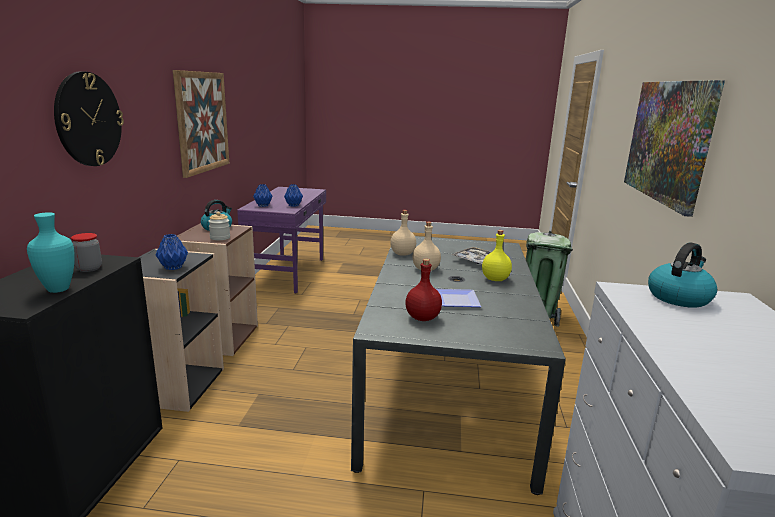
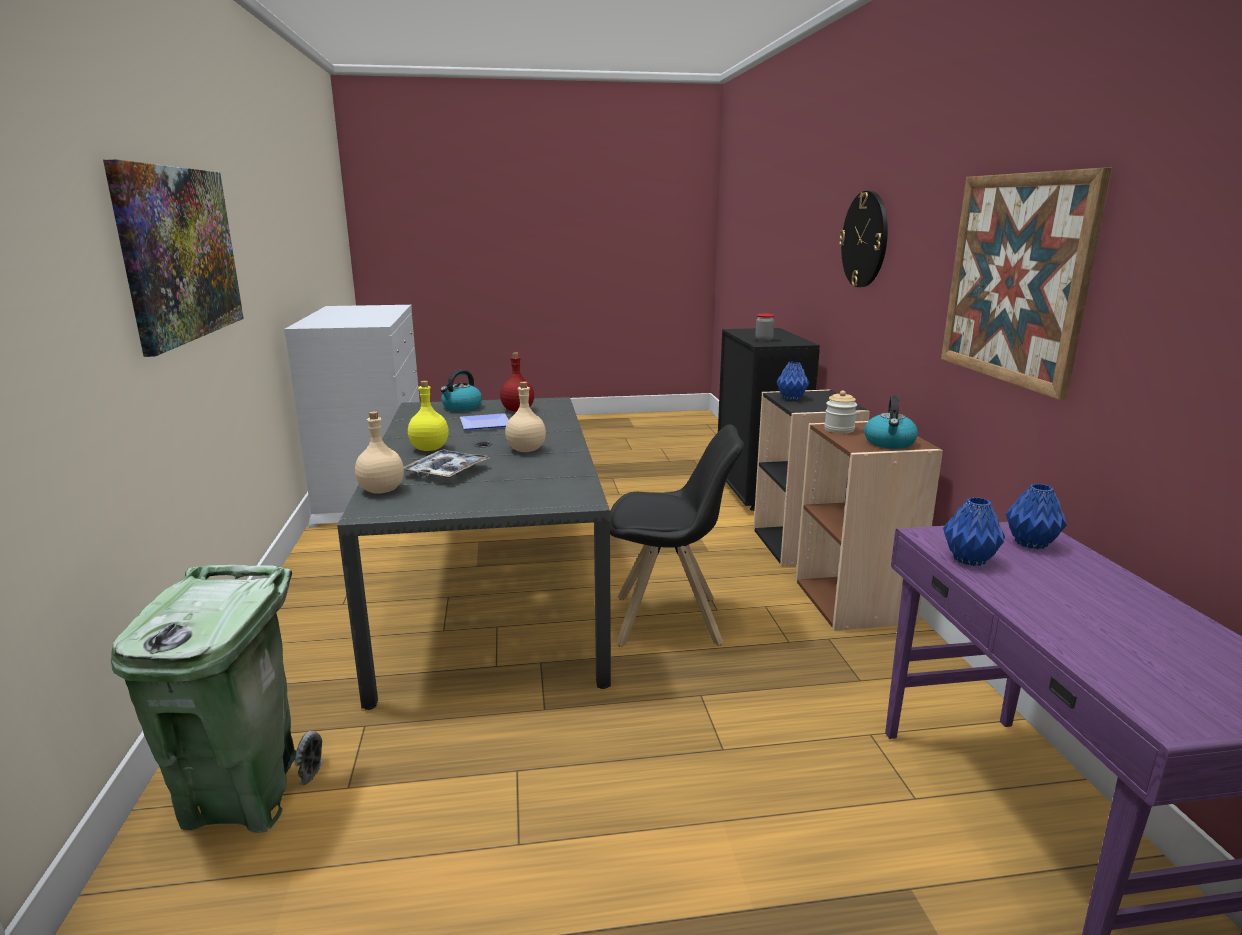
camera: 165 degrees right, 0 degrees up
(58, 289) = (746, 334): turquoise vase -> none
(340, 346) = (669, 620): none -> black chair
(402, 254) = (570, 468): beige bottle -> beige bottle (381, 491)
(678, 297) = (345, 324): kettle -> kettle (462, 407)

